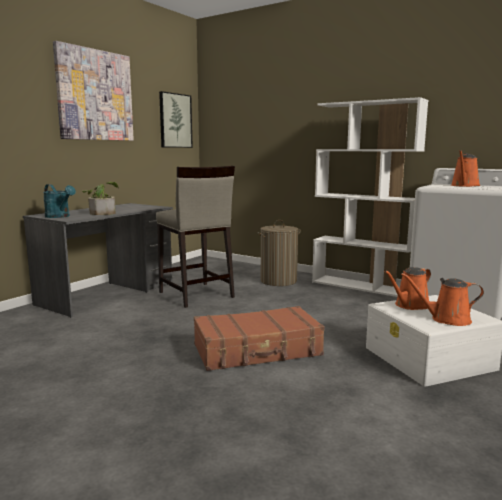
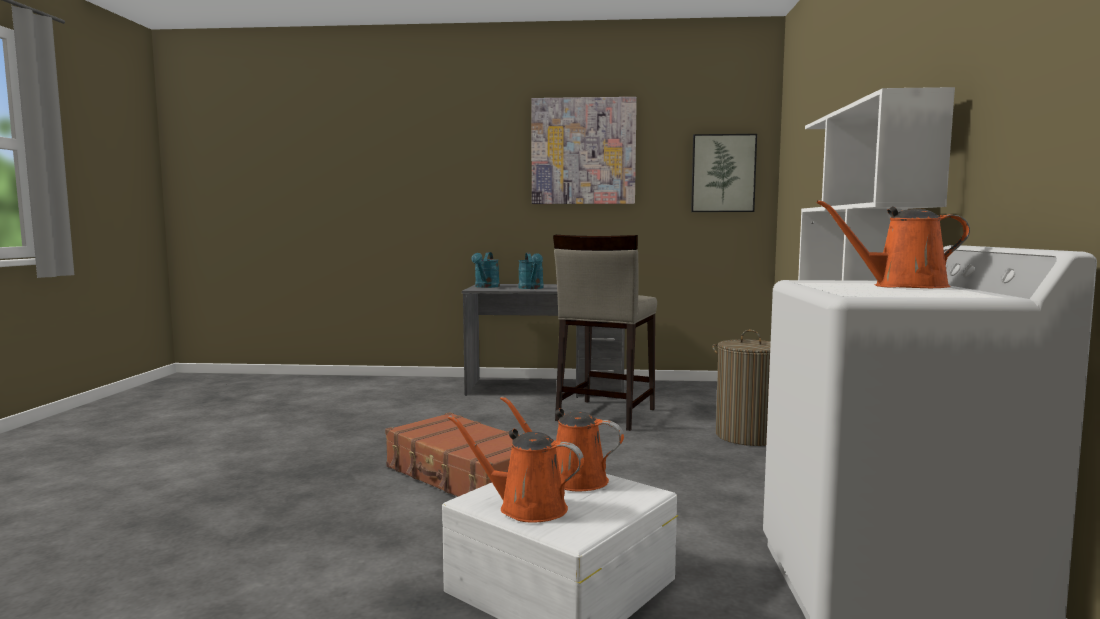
camera: 60 degrees right, 5 degrees down
(102, 212) = (532, 288): potted plant -> turquoise watering can
(446, 319) = (526, 507): orange watering can -> orange watering can turned 45 degrees counterclockwise

